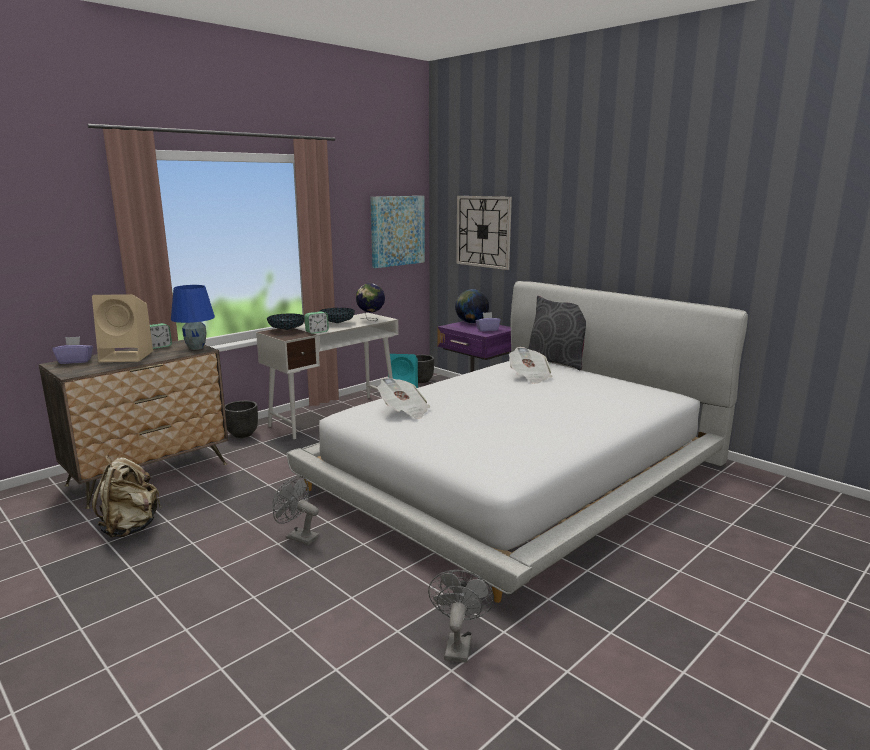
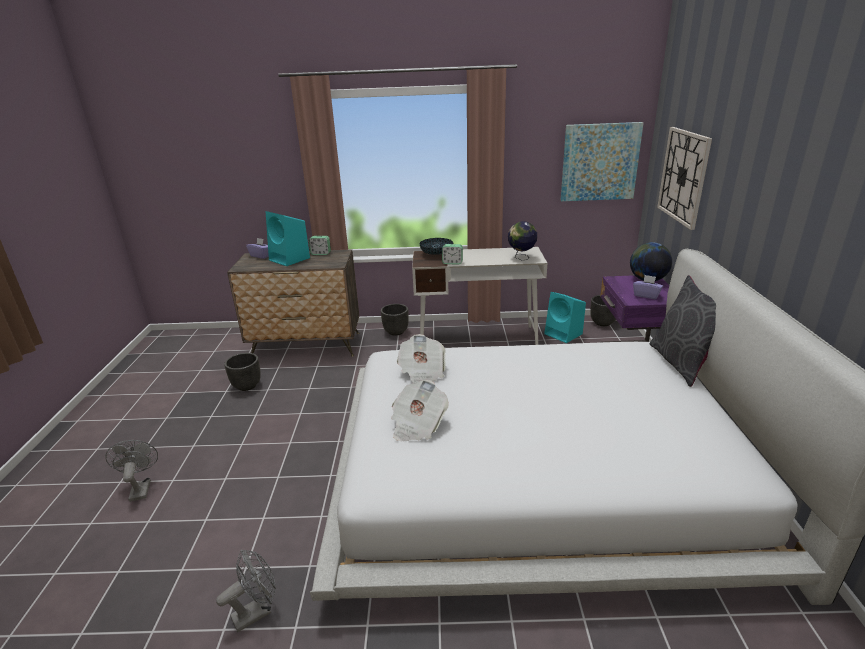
camera: 45 degrees right, 10 degrees up
(128, 356) = (290, 259): beige speaker -> turquoise speaker
(130, 528) = (247, 385): beige backpack -> black planter
(196, 348) = (337, 261): blue table lamp -> none
(298, 537) = (306, 444): grey fan -> grey fan (140, 488)
(337, 323) = (487, 255): bowl -> none
(529, 377) = (606, 375): newspaper -> newspaper (417, 425)

